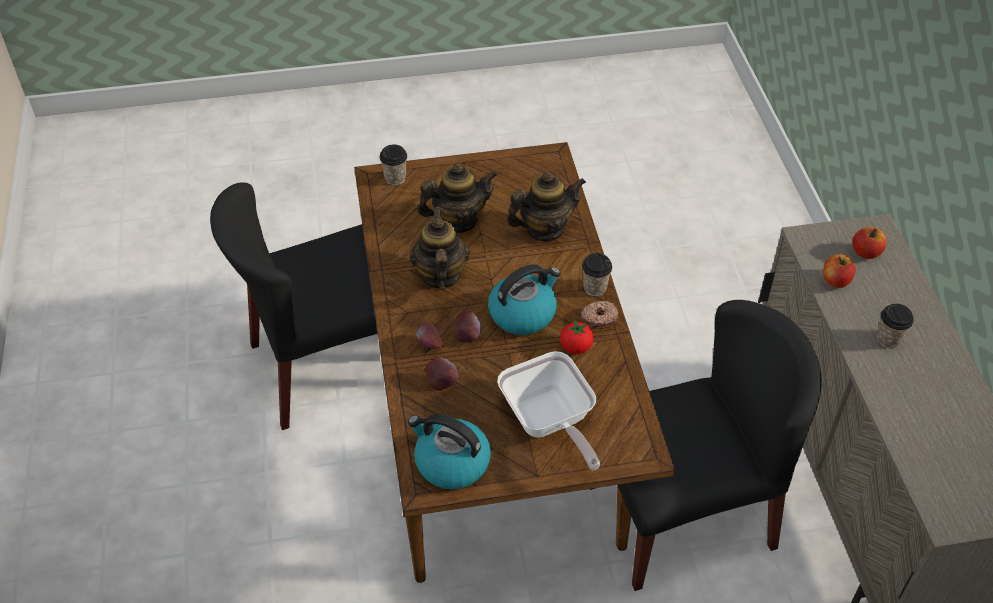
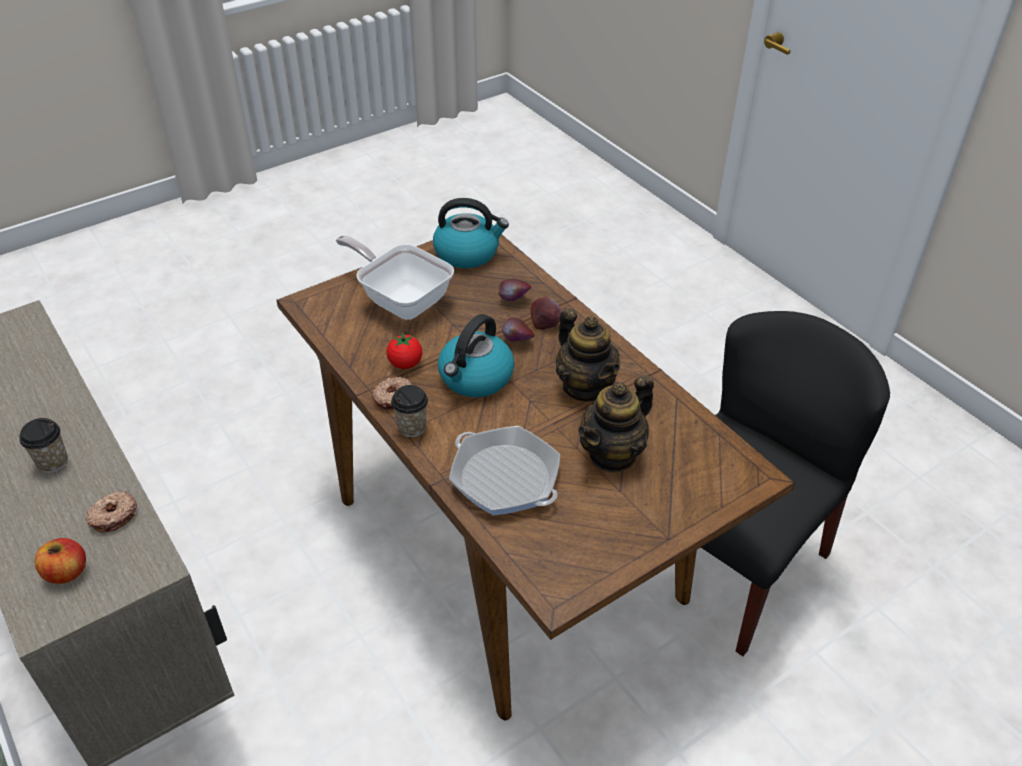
camera: 155 degrees right, 5 degrees down
(395, 178) = (731, 483): cup -> none
(544, 229) = (505, 478): teapot -> frying pan
(681, 514) = (295, 546): black chair -> none
(836, 280) = (113, 516): apple -> donut

